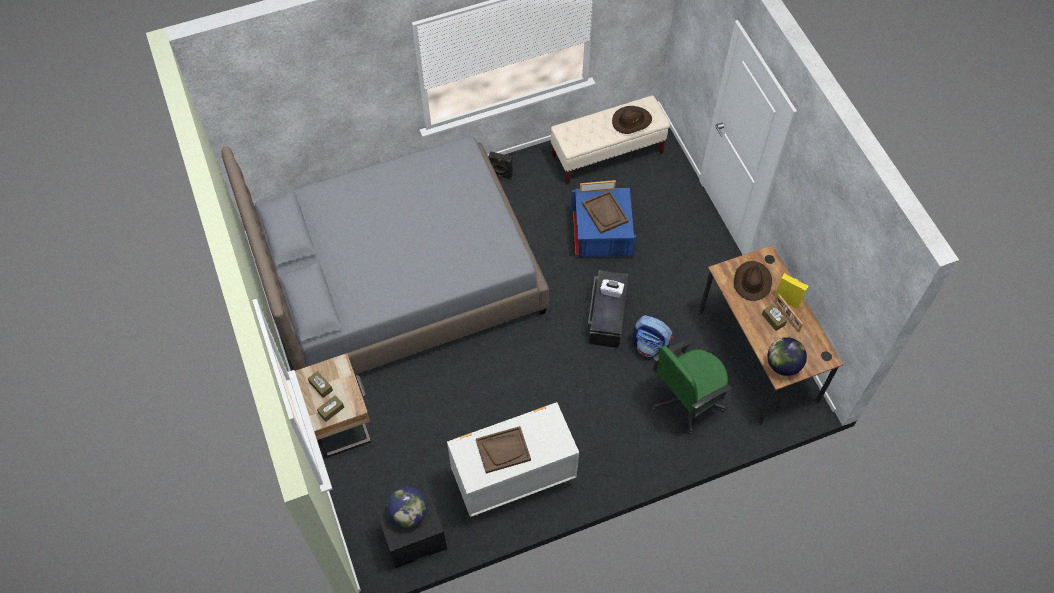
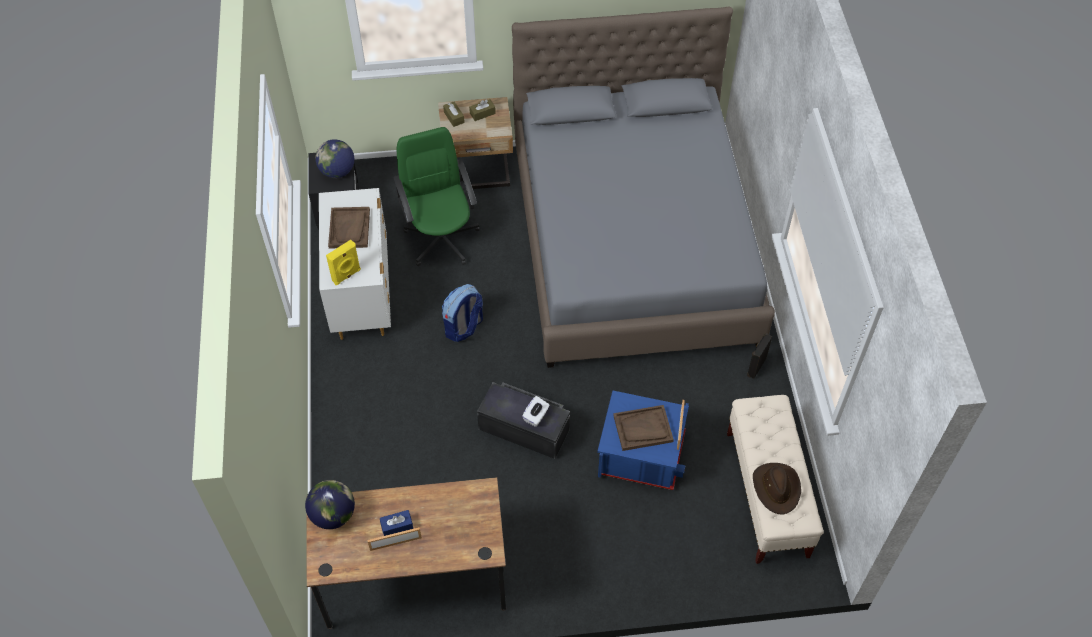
camera: 105 degrees right, 5 degrees down
(651, 346) = (468, 463): backpack -> backpack (464, 327)
(686, 400) = (387, 479): green office chair -> green office chair (441, 238)
(752, 281) = (458, 520): brown hat -> none
(773, 319) = (397, 526): brown tissue box -> blue tissue box
(787, 299) = (418, 553): yellow speaker -> yellow speaker (347, 276)

